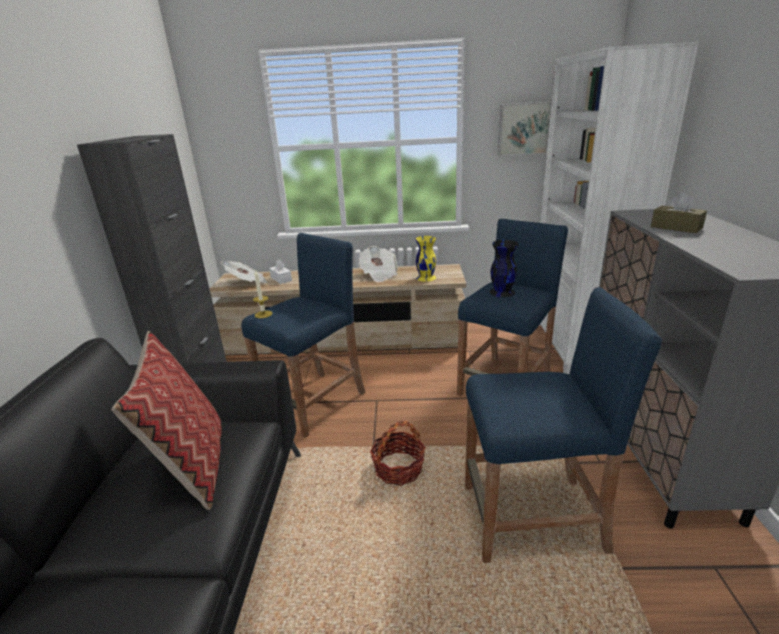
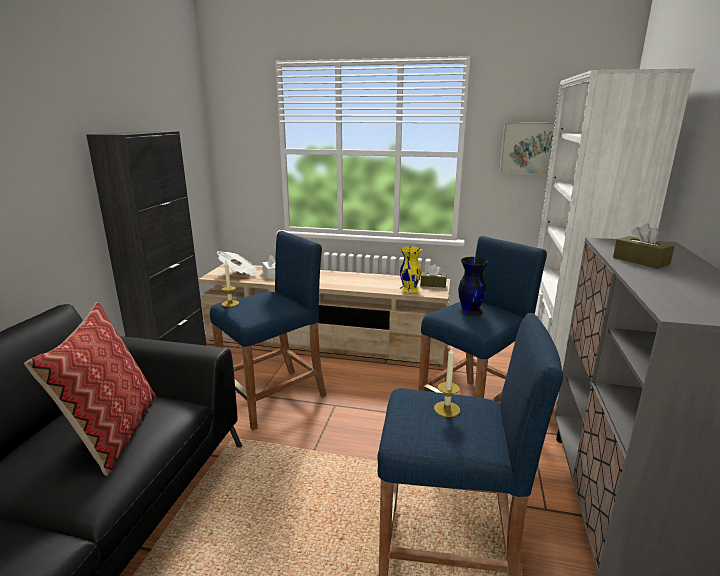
camera: 10 degrees right, 5 degrees down
(379, 274) = (364, 280): newspaper -> none
(398, 469) = (330, 477): basket -> none
(446, 271) = (433, 284): none -> brown tissue box
(530, 387) = (447, 409): none -> candle

